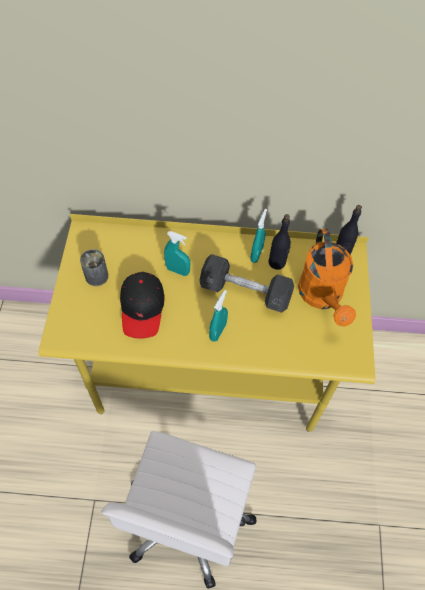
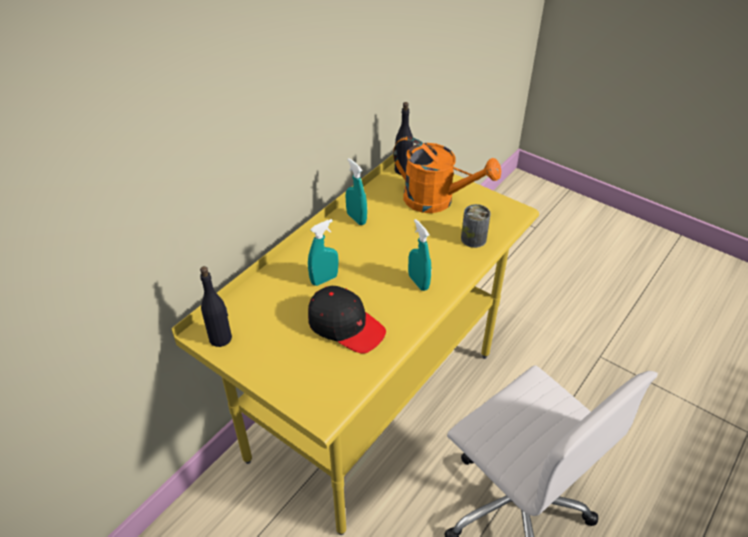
camera: 55 degrees left, 15 degrees down
(96, 276) = (271, 346): can -> can (473, 239)
(245, 292) = (391, 244): grey dumbbell -> none
(277, 262) = (377, 210): black bottle -> black bottle (221, 338)

